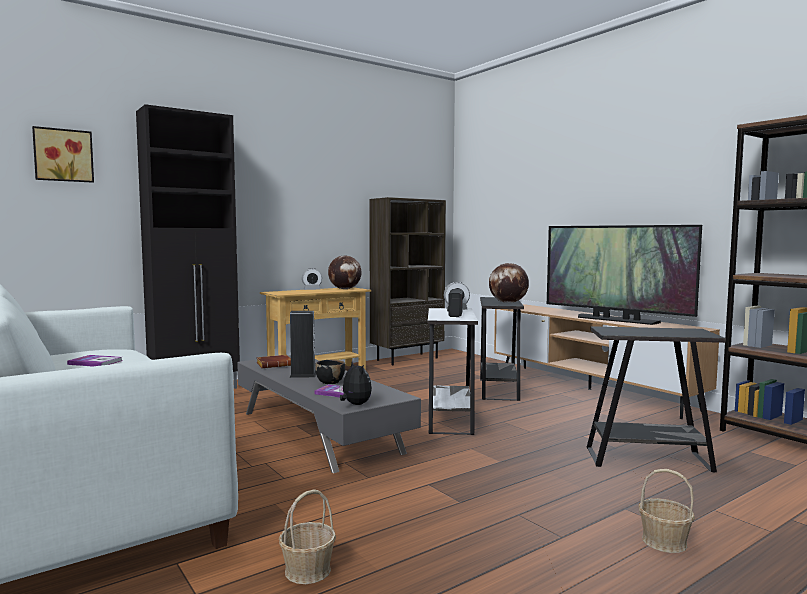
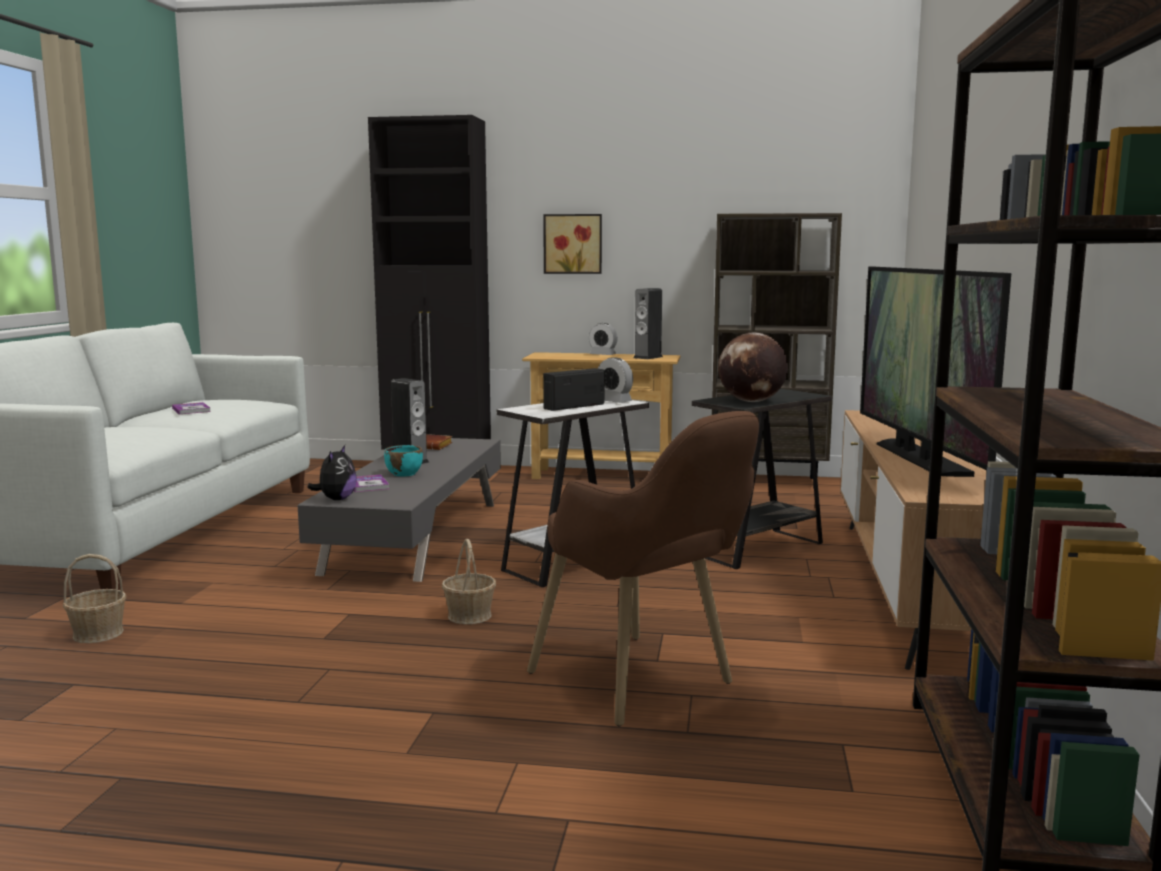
camera: 45 degrees right, 5 degrees up
(63, 155) = (315, 184): picture -> picture (573, 244)
(330, 382) = (404, 474): black bowl -> turquoise bowl
(345, 289) = (648, 357): globe -> speaker
(648, 459) = (646, 687): black side table -> brown armchair
(664, 541) = (359, 753): basket -> basket (470, 615)

